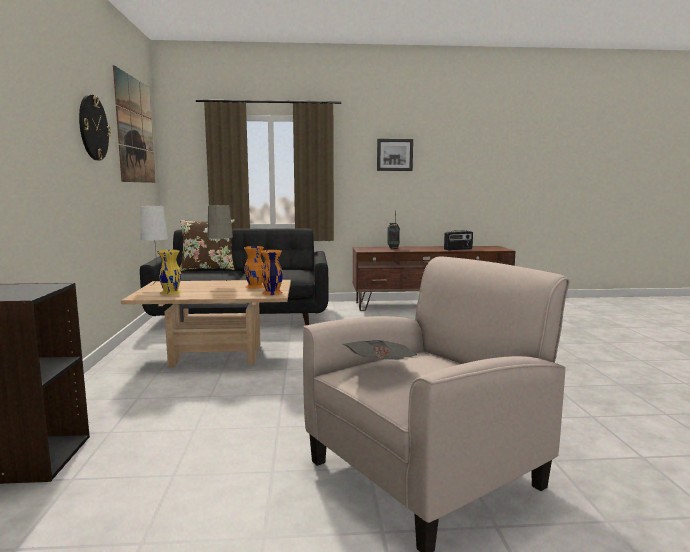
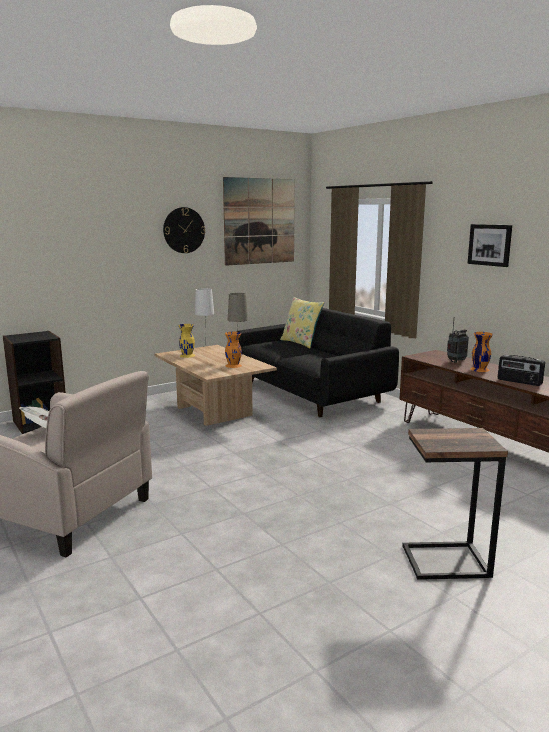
camera: 60 degrees right, 5 degrees up
(208, 269) = (301, 343): brown pillow -> yellow pillow
(272, 292) = (218, 373): orange vase -> orange vase (479, 369)
(597, 351) = (446, 562): none -> side table

